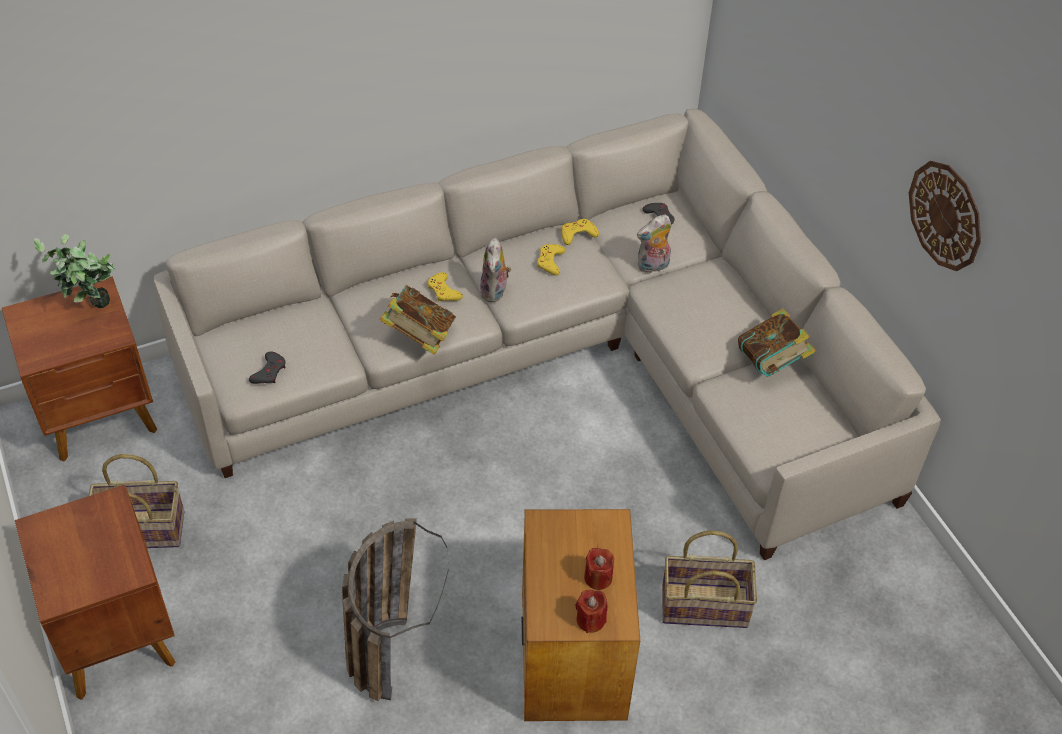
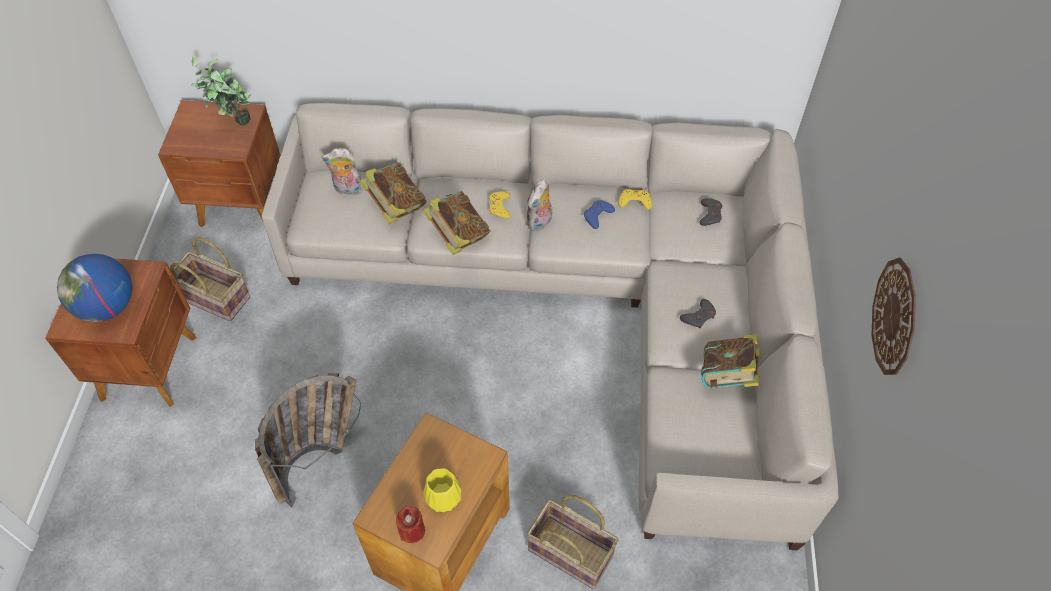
camera: 30 degrees right, 5 degrees up
(92, 558) = (107, 307): none -> globe
(269, 372) = (334, 218): grey game controller -> grey game controller (699, 316)
(329, 333) = (395, 207): none -> book
(550, 262) = (597, 215): yellow game controller -> blue game controller
(598, 577) = (442, 497): red candle -> yellow vase
(653, 266) = (680, 252): plush toy -> plush toy (347, 190)

